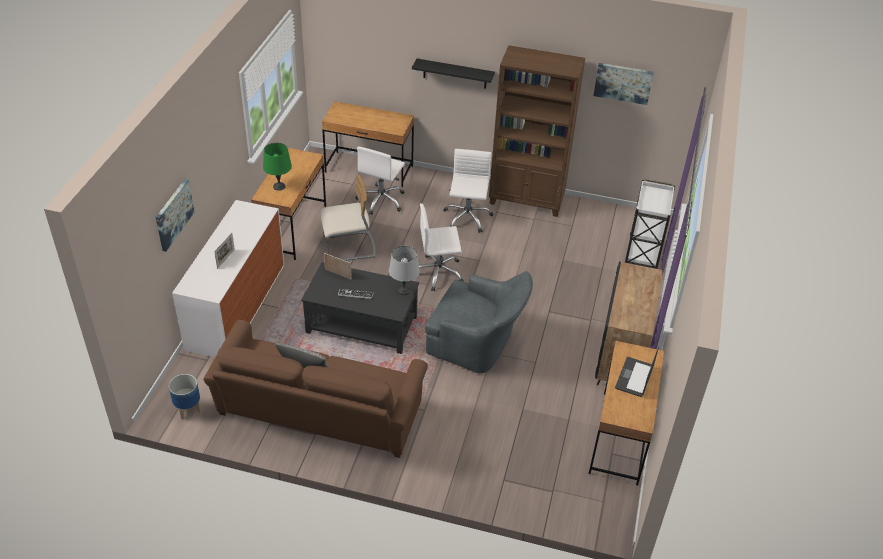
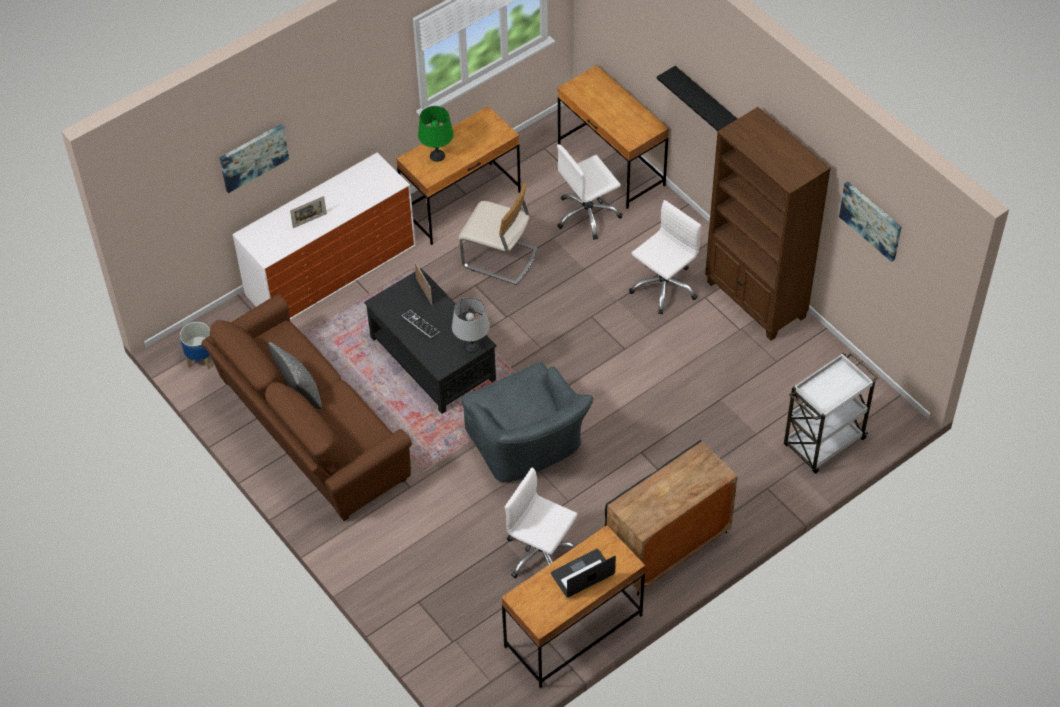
camera: 40 degrees right, 10 degrees up
(438, 273) = (564, 340): white office chair -> white office chair (541, 554)

